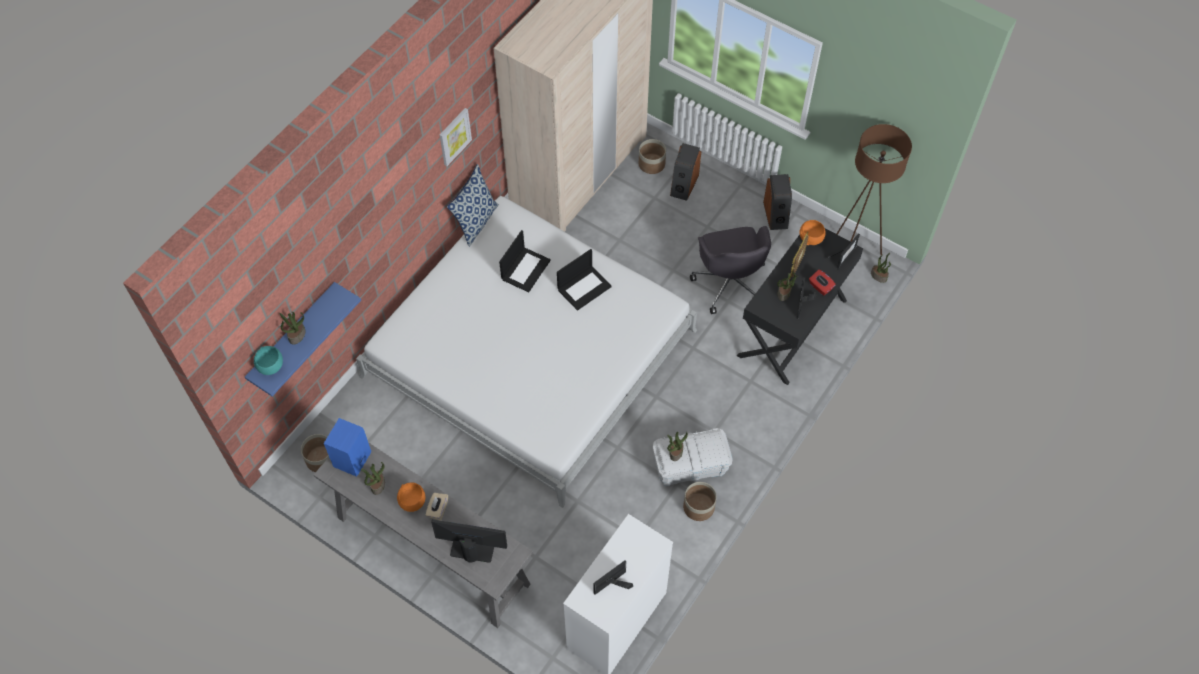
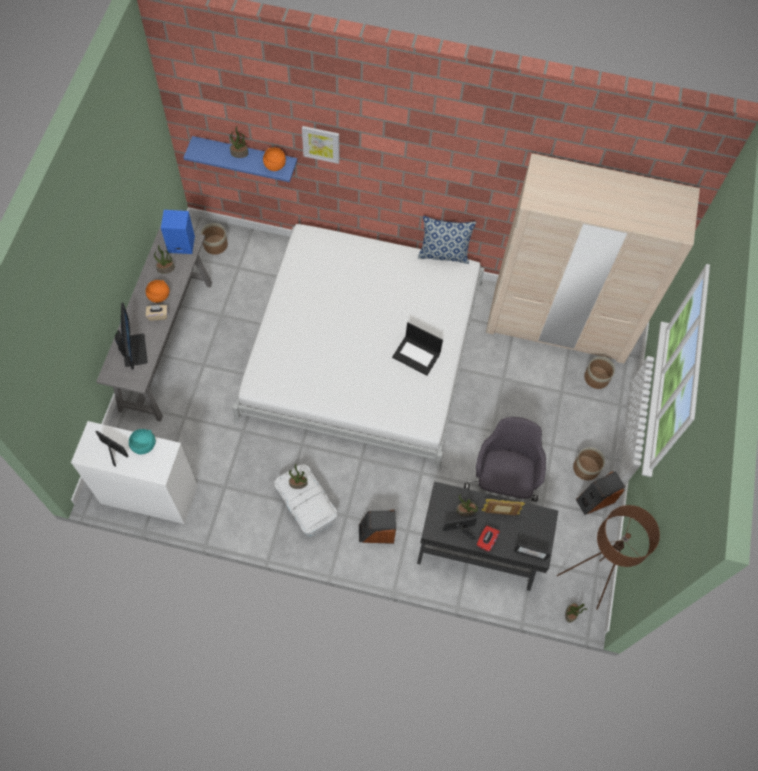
camera: 65 degrees right, 5 degrees up
(271, 367) = (206, 148): turquoise bowl -> turquoise bowl (143, 446)
(454, 136) = (461, 179): picture -> picture (321, 144)
(525, 269) = (414, 305): laptop -> none
(683, 185) = (587, 411): speaker -> speaker (376, 533)
(699, 507) = (270, 525): planter -> planter (586, 468)
(730, 282) = (502, 482): grey office chair -> grey office chair turned 135 degrees clockwise
(811, 239) = (537, 517): orange bowl -> orange bowl (275, 166)

